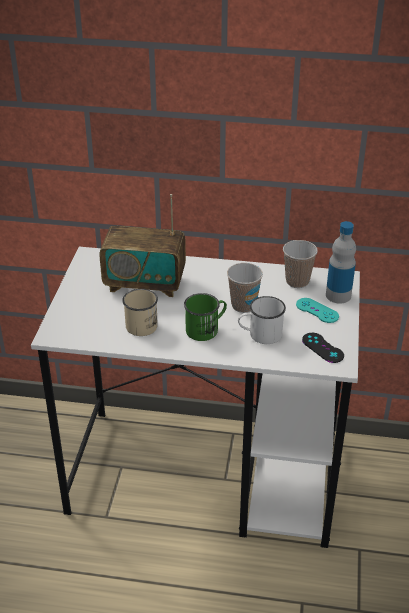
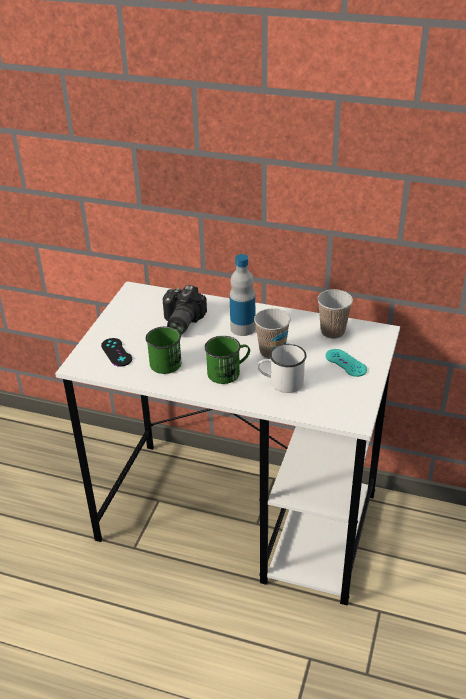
camera: 10 degrees right, 0 degrees up
(144, 323) = (168, 361): beige mug -> green mug
(145, 283) = (180, 322): radio -> camera
(322, 348) = (342, 401): black game controller -> black game controller (116, 352)
(338, 295) = (371, 349): bottle -> bottle (242, 328)

